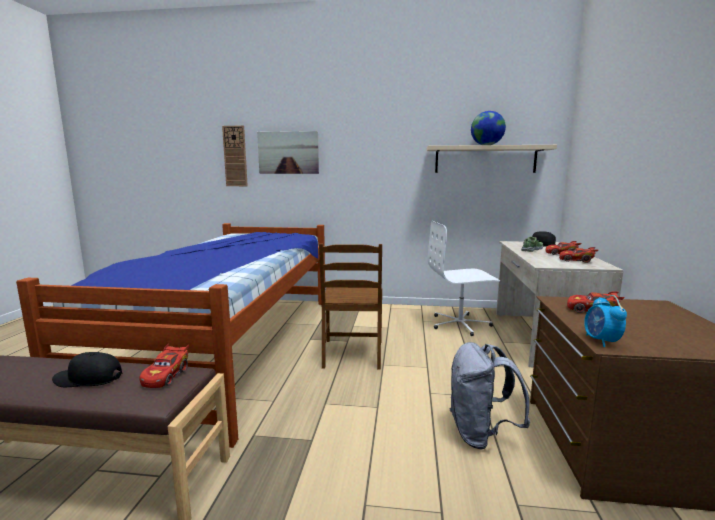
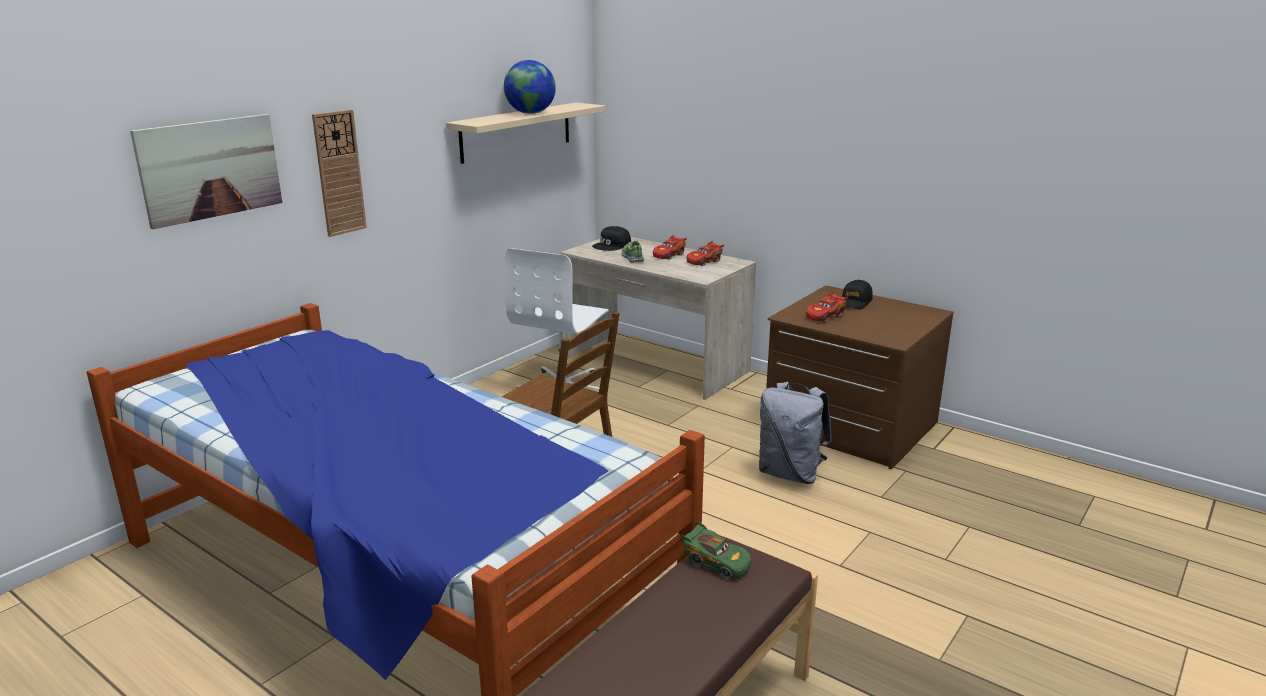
camera: 60 degrees left, 10 degrees up
(88, 379) = (678, 620): black cap -> black cap (855, 302)
(166, 376) = (716, 563): red toy car -> green toy car
(235, 156) = (77, 199): wall clock -> wall clock (339, 173)
(601, 341) = (887, 340): alarm clock -> none

